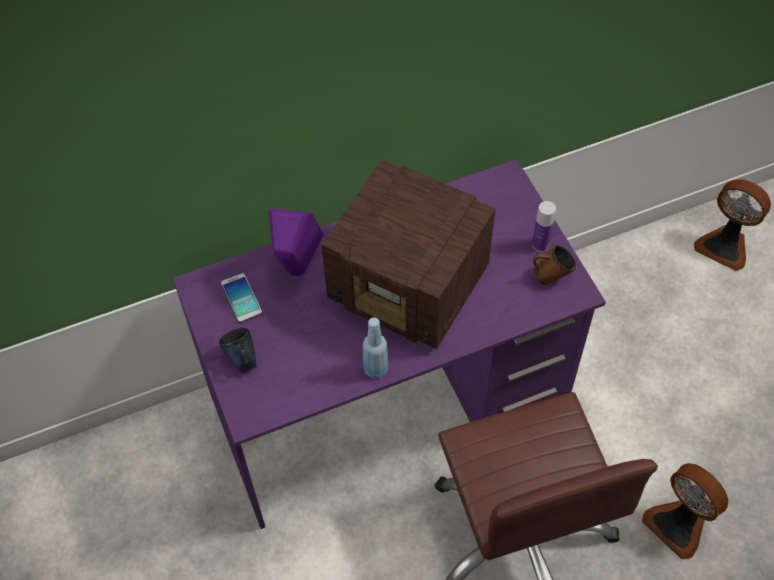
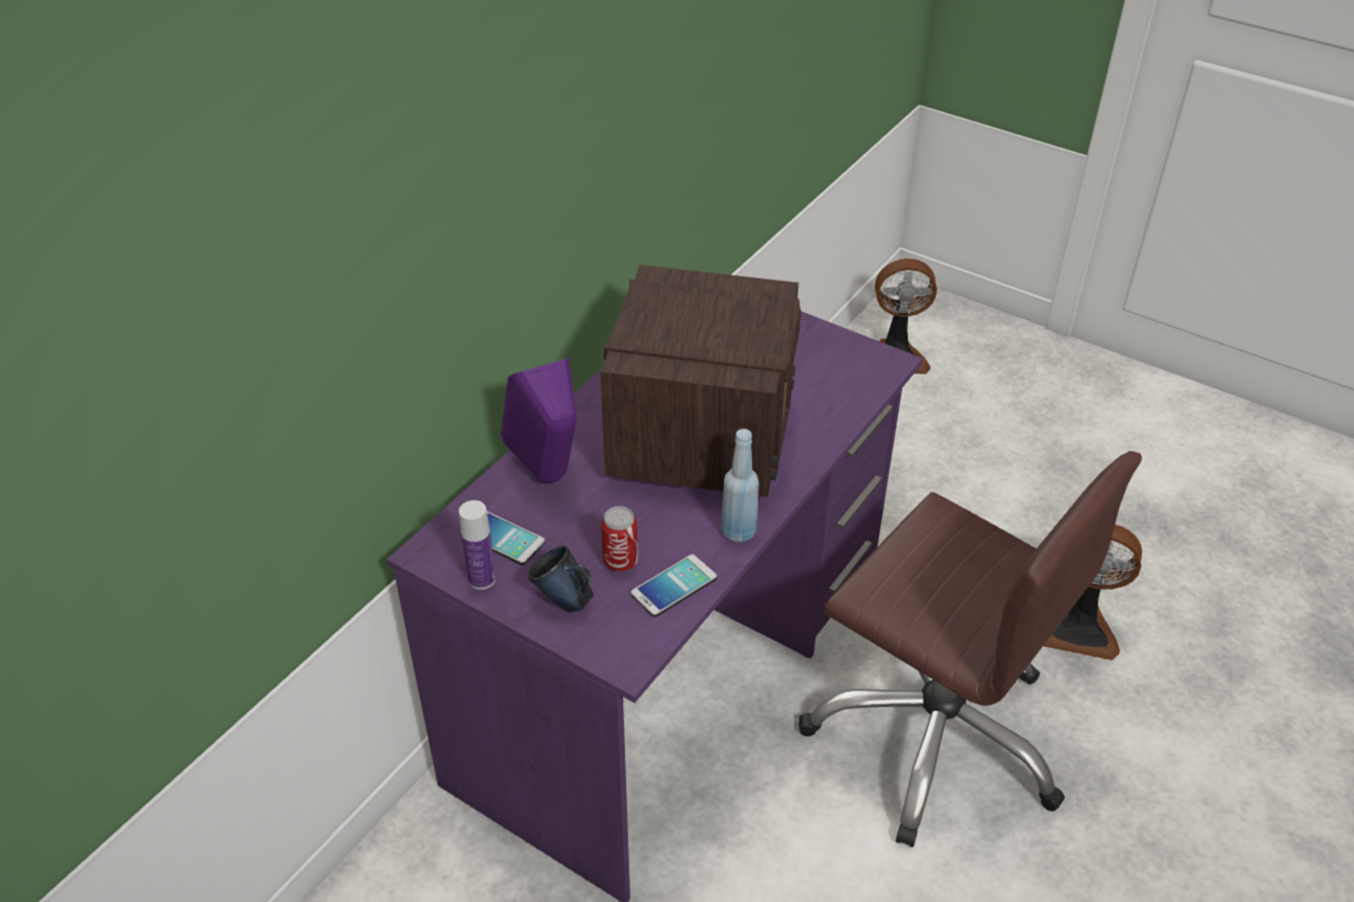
camera: 35 degrees left, 15 degrees down
(293, 351) = (620, 562): none -> can
(309, 385) = (674, 586): none -> phone
(410, 287) = (703, 435): radio -> radio turned 75 degrees counterclockwise
(540, 244) = (807, 337): bottle -> bottle (482, 579)
(551, 277) = (846, 360): brown mug -> none

